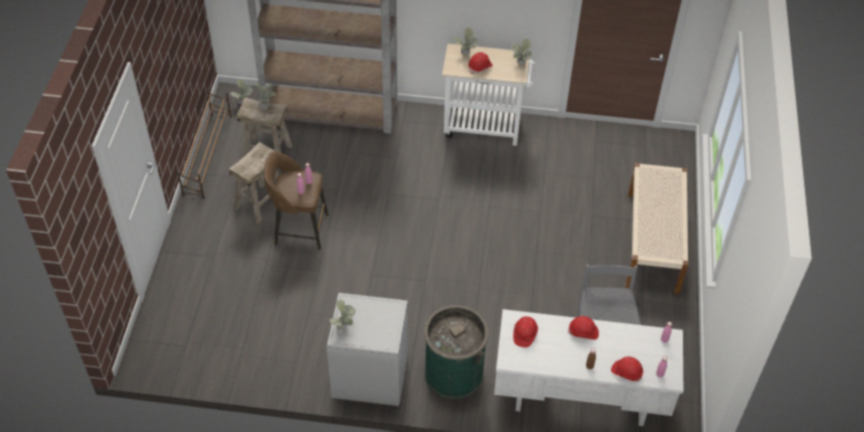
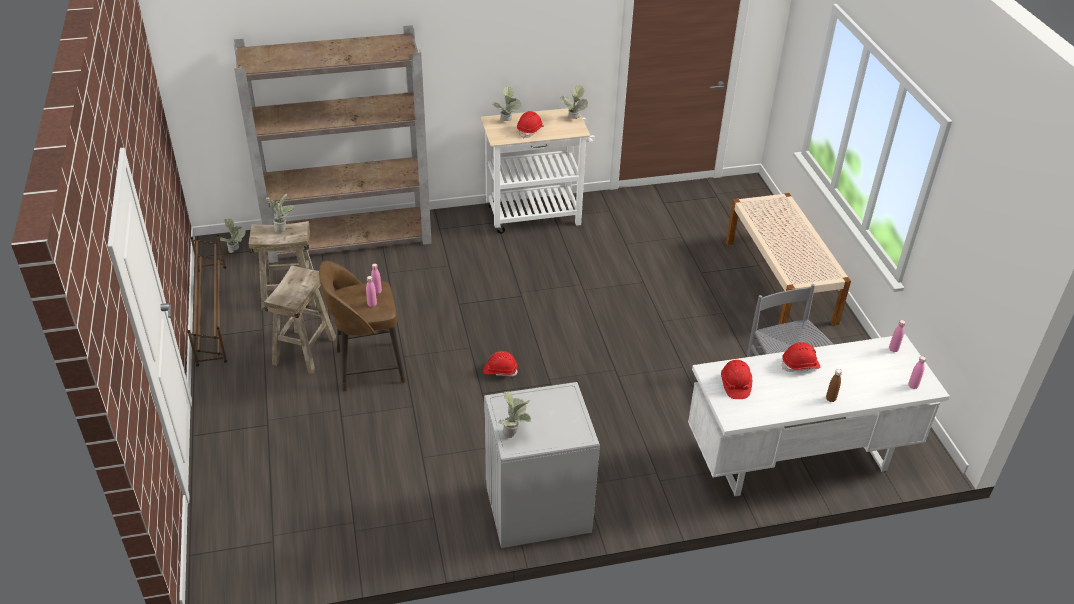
camera: 20 degrees left, 10 degrees down
(454, 373) = (639, 475): green trash can -> none
(626, 372) = (875, 393): red hard hat -> red hard hat (500, 370)

